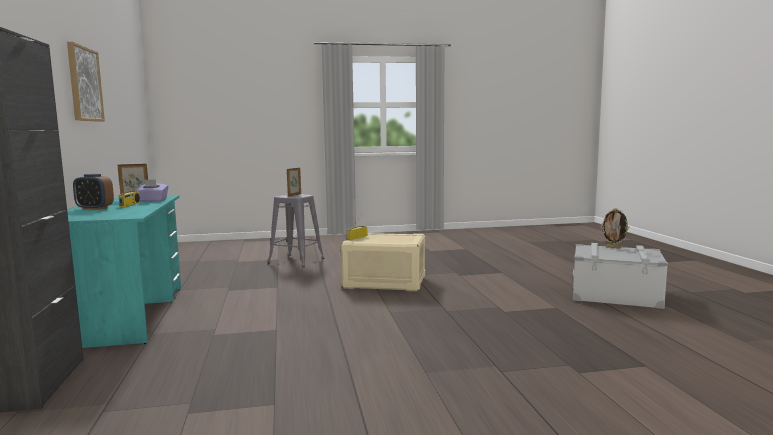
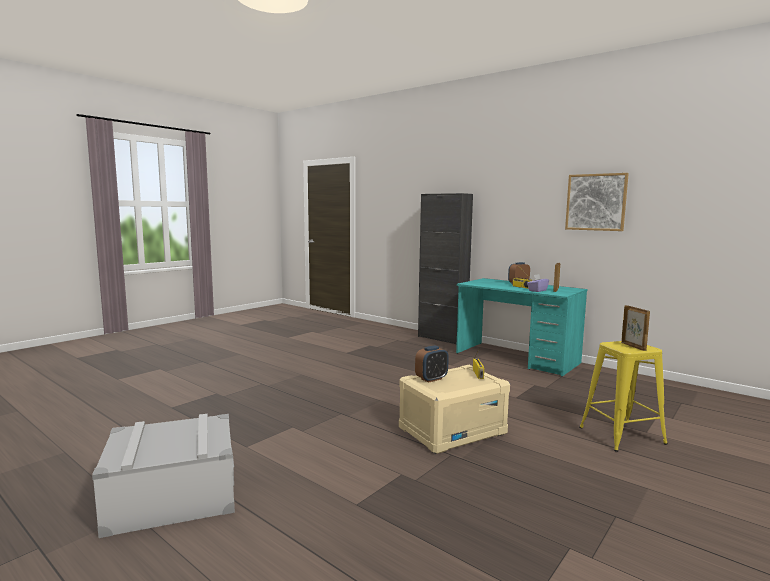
camera: 140 degrees right, 0 degrees up
(296, 261) = (621, 435): grey stool -> yellow stool
(398, 240) = (431, 379): none -> alarm clock
(613, 247) = (171, 457): picture frame -> none

